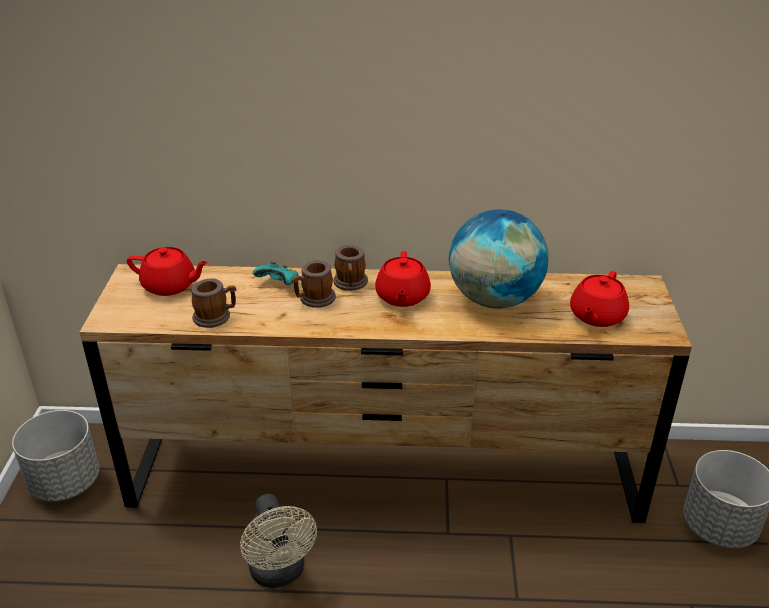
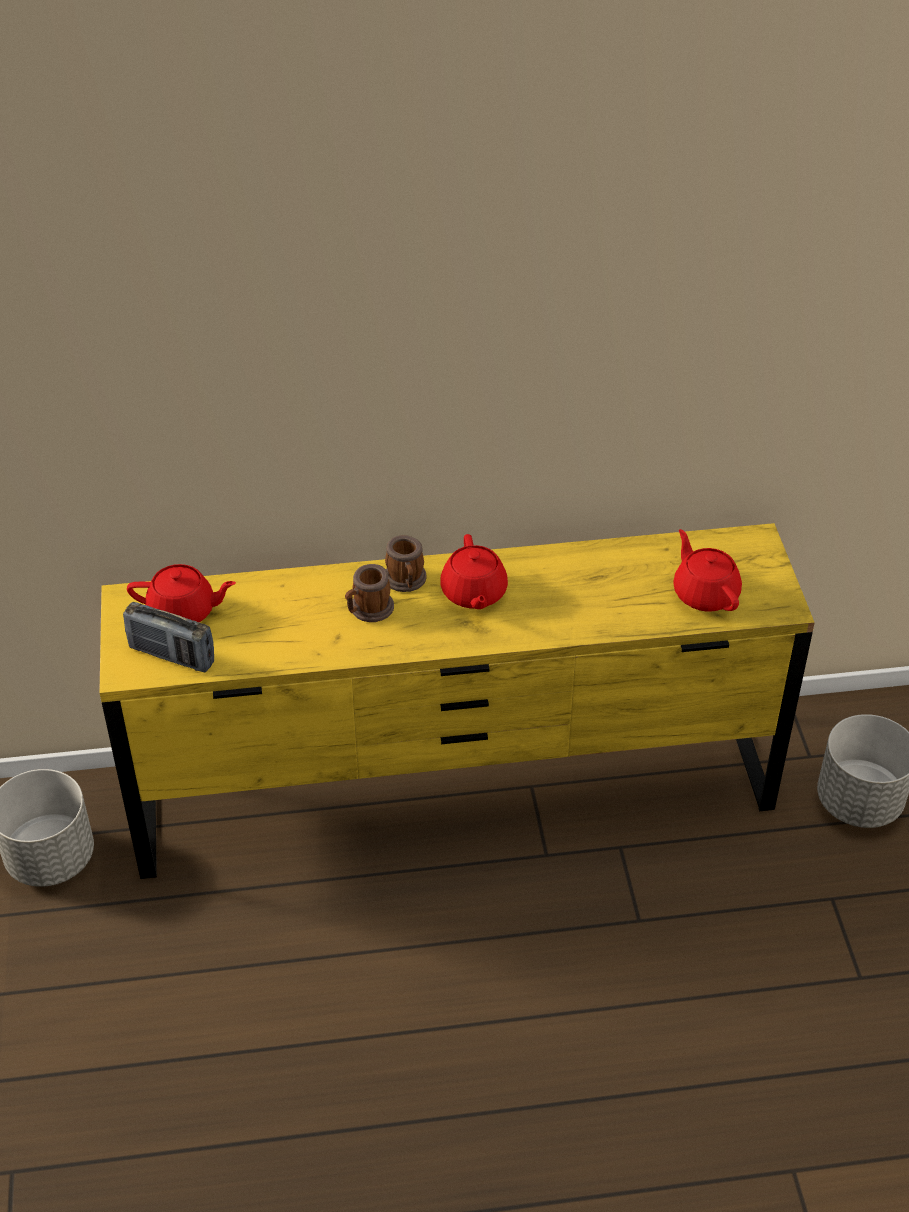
camera: 10 degrees left, 10 degrees up
(147, 313) = (172, 656): none -> radio
(216, 316) = (258, 650): mug -> none
(279, 283) = (318, 591): turquoise game controller -> none
(280, 573) = (358, 932): beige fan -> none
(384, 475) = (454, 792): brown dresser -> yellow dresser
(494, 299) = (583, 584): globe -> none
(596, 316) = (705, 593): red teapot -> red teapot turned 135 degrees clockwise

